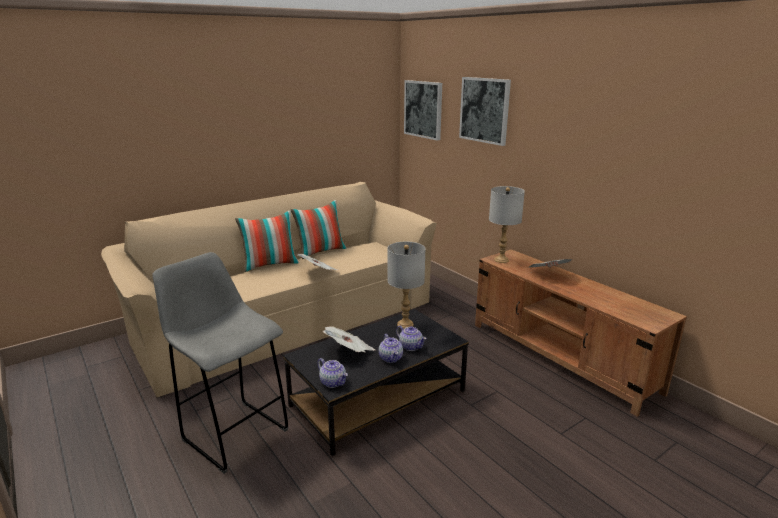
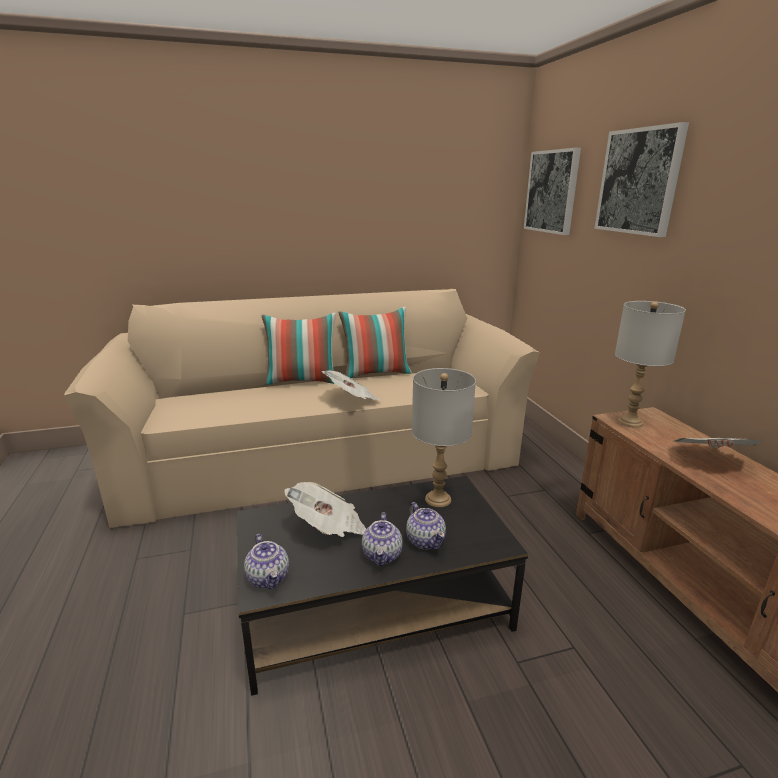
camera: 20 degrees right, 0 degrees up
(233, 433) = (153, 608): grey stool -> none

